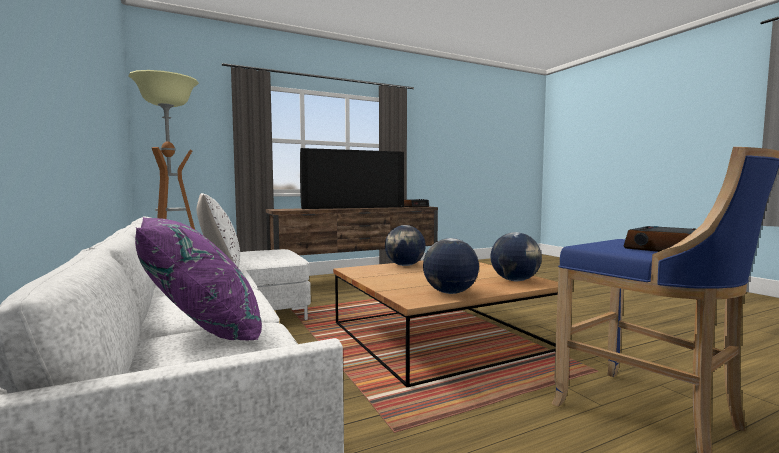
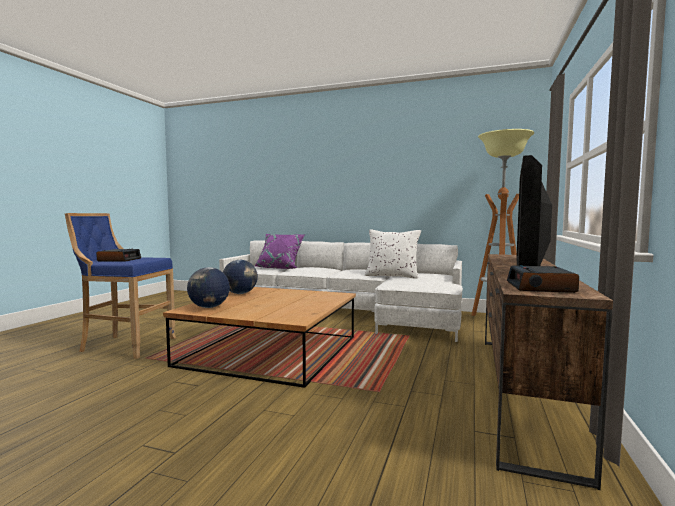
camera: 135 degrees right, 0 degrees up
(405, 265) = (319, 304): globe -> none

